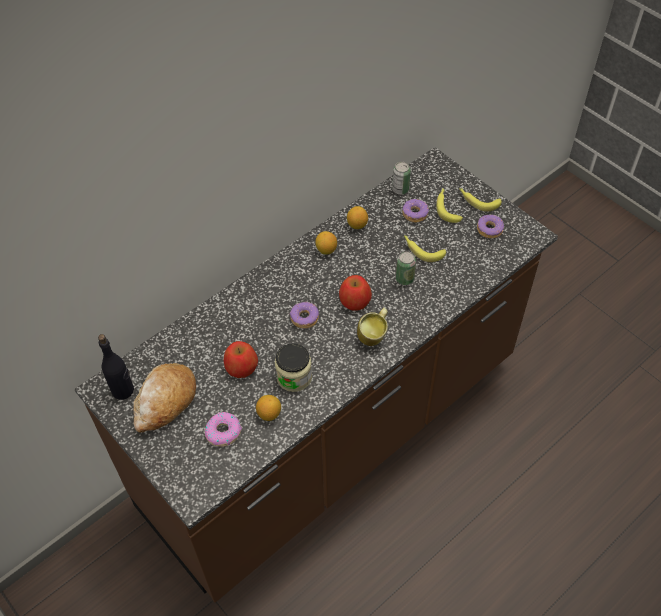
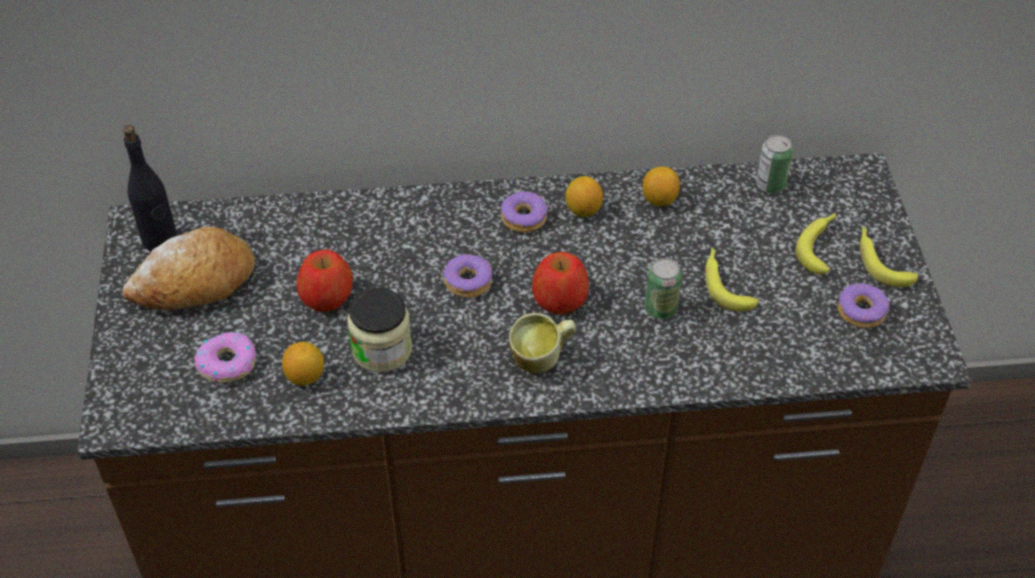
camera: 35 degrees right, 5 degrees down
(415, 214) = (761, 229): donut -> donut (524, 218)

